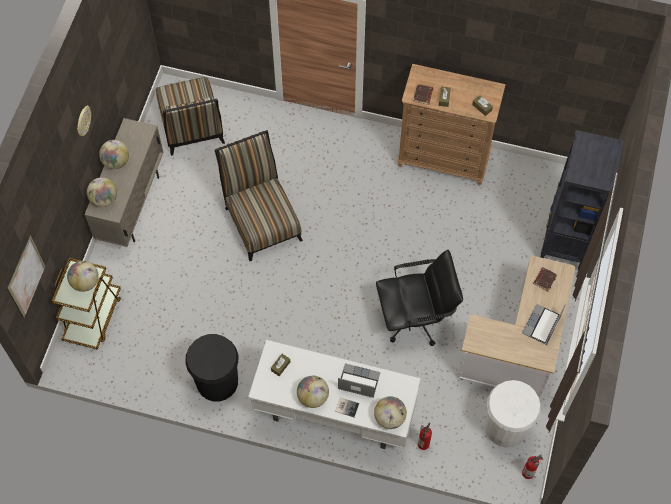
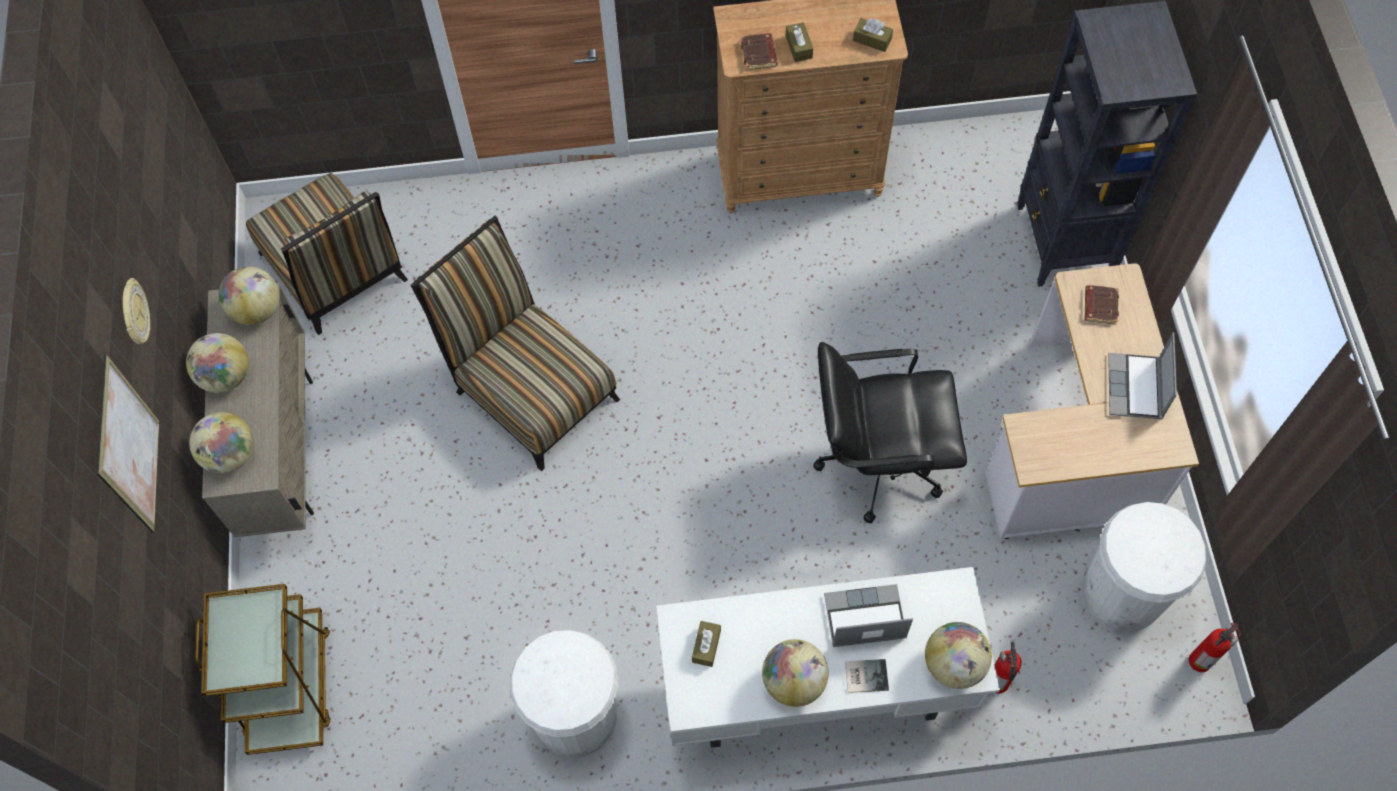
camera: 20 degrees left, 0 degrees up
(26, 276) = (132, 671): picture -> picture (128, 445)
(85, 282) = (256, 629): globe -> globe (257, 310)
(217, 381) = (575, 716): black trash can -> white trash can
(415, 318) = (878, 461): black office chair -> black office chair turned 150 degrees counterclockwise

